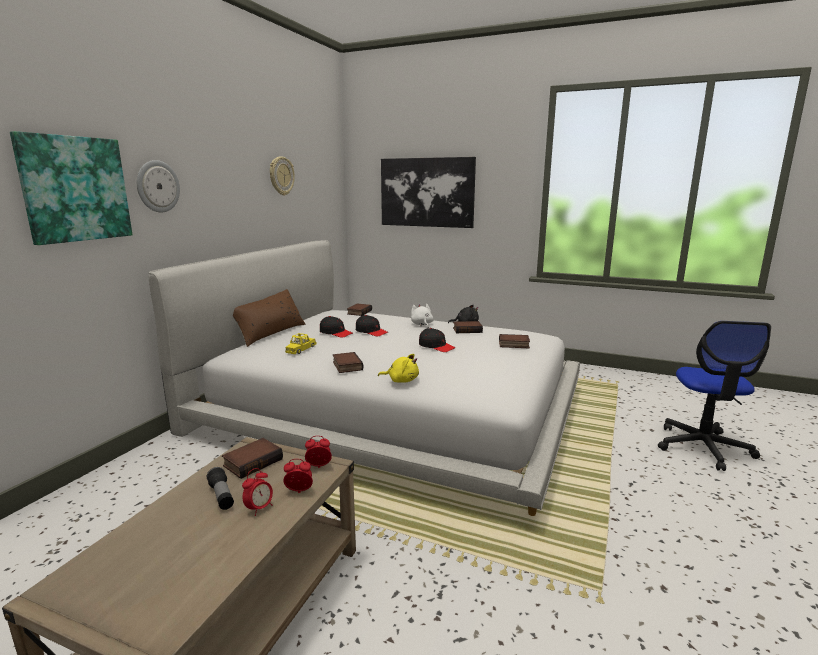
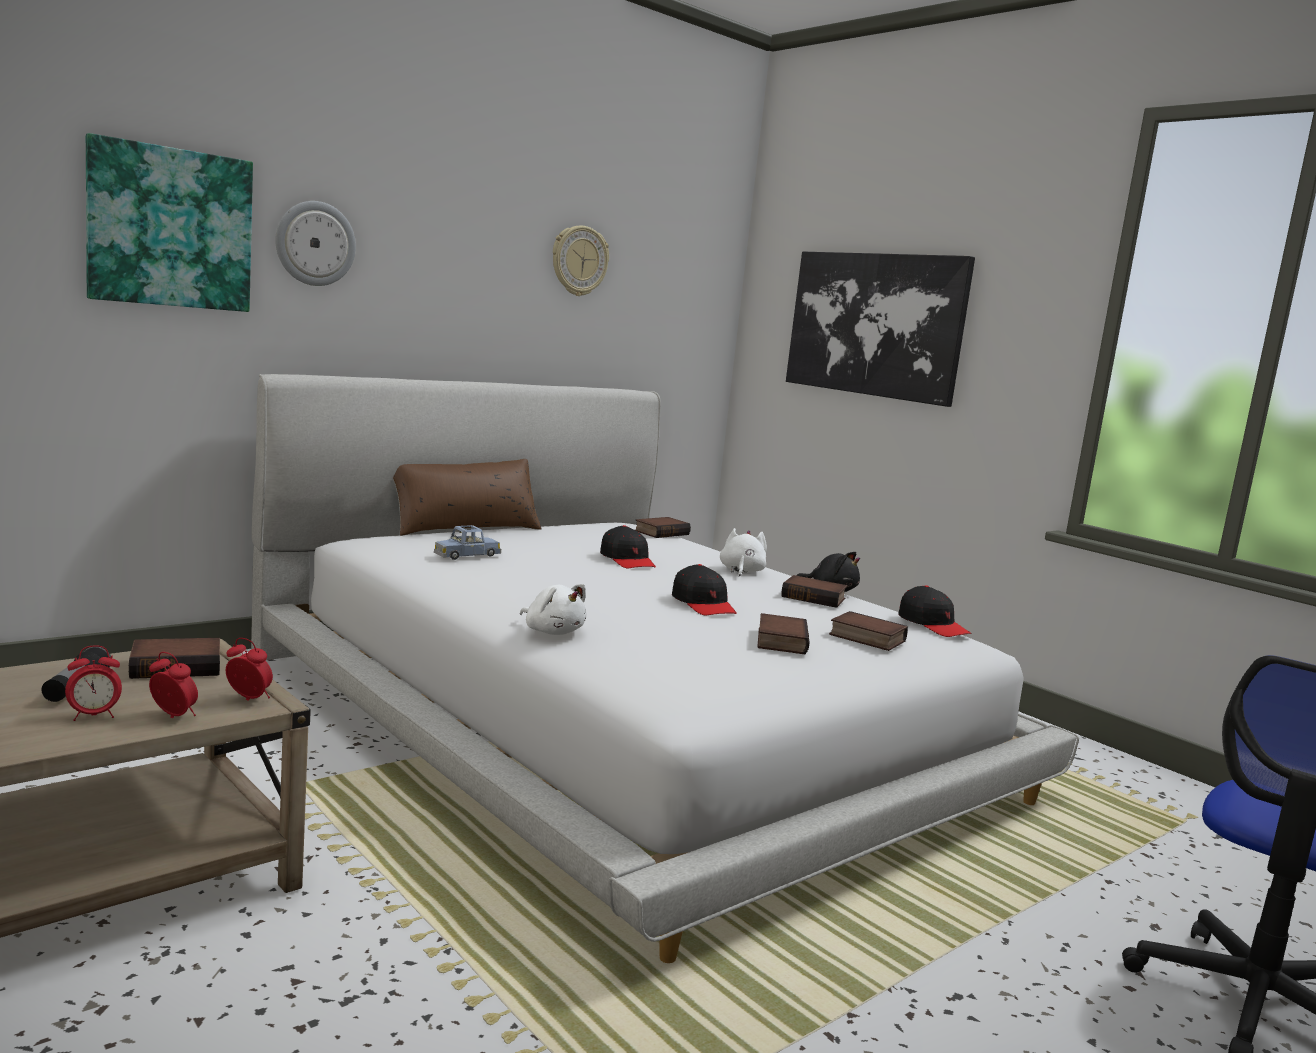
camera: 25 degrees right, 5 degrees down
(300, 349) = (466, 555): yellow toy car -> blue toy car
(336, 333) = (564, 548): black cap -> black cap (933, 625)
(346, 366) = (497, 591): book -> book (779, 640)
(401, 380) = (552, 632): yellow plush toy -> white plush toy

